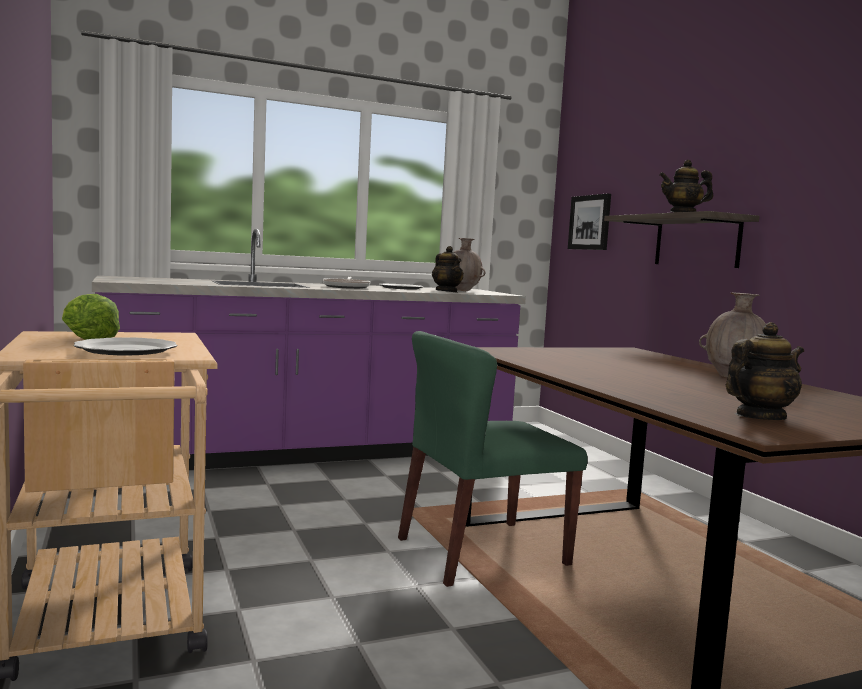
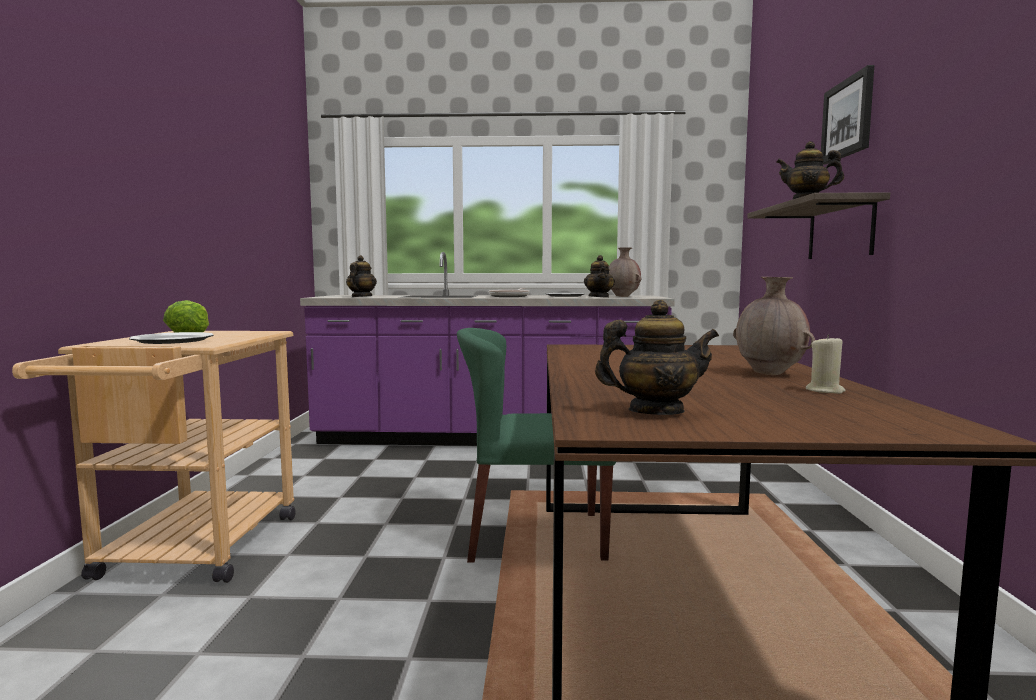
camera: 25 degrees right, 0 degrees up
(170, 282) = (361, 297): none -> teapot
(590, 222) = (765, 223): picture -> picture (848, 118)
(810, 393) = (825, 391): none -> beige candle

